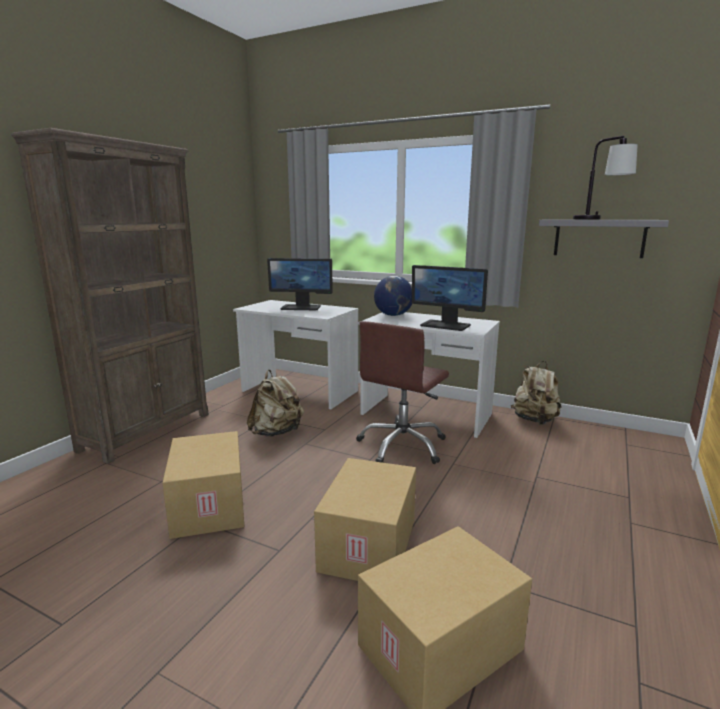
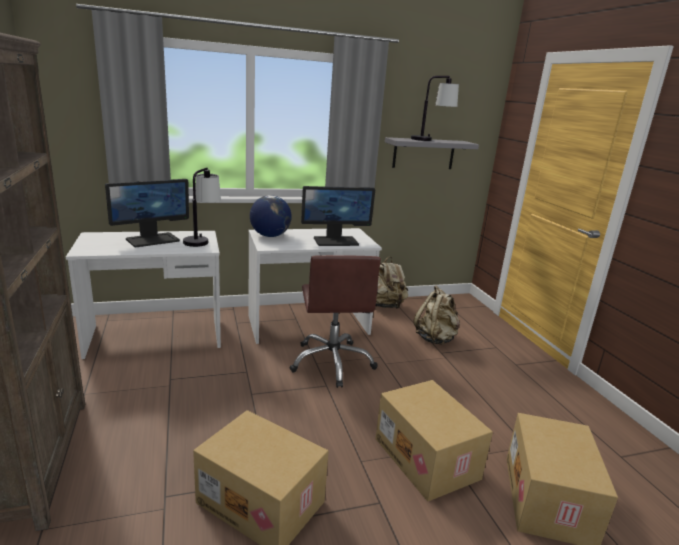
camera: 45 degrees left, 5 degrees up
(276, 432) = (205, 394): beige backpack -> beige backpack (435, 338)
(334, 311) = (202, 239): none -> table lamp

